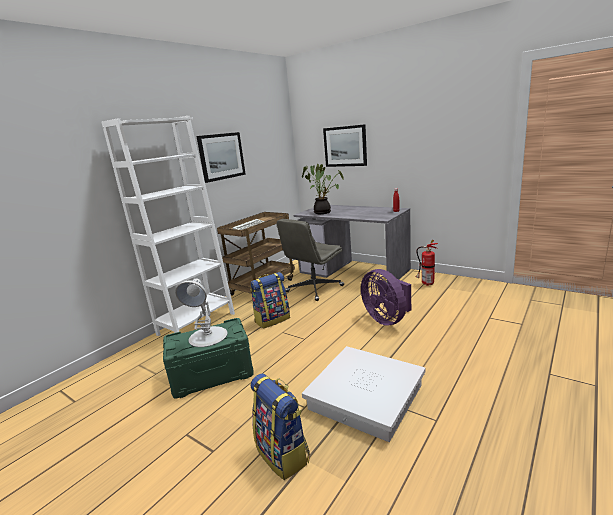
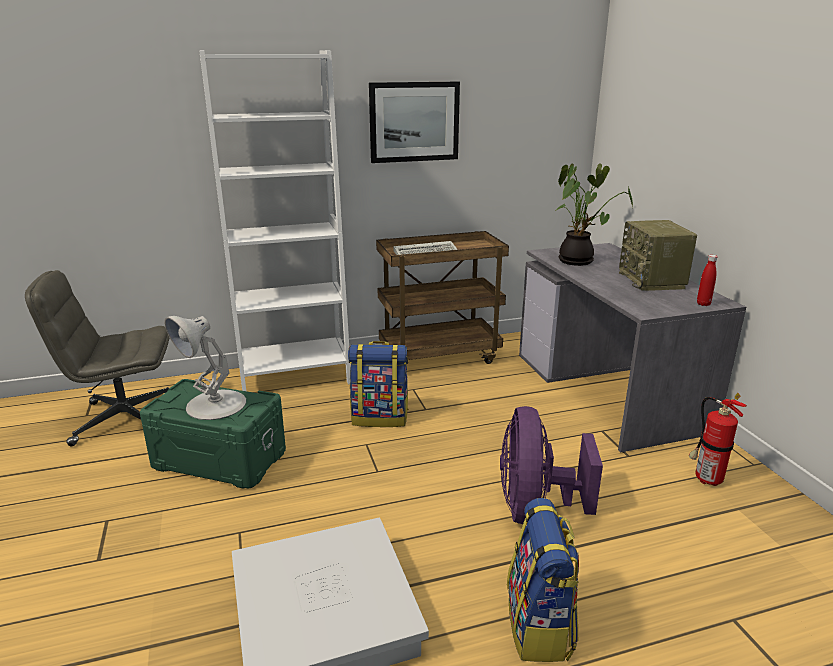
camera: 35 degrees right, 5 degrees up
(283, 454) = (142, 618): backpack -> backpack (540, 626)
(314, 289) = (500, 395): grey office chair -> grey office chair (124, 420)
(345, 146) = (669, 138): picture -> none
(365, 210) = (652, 281): none -> radio

